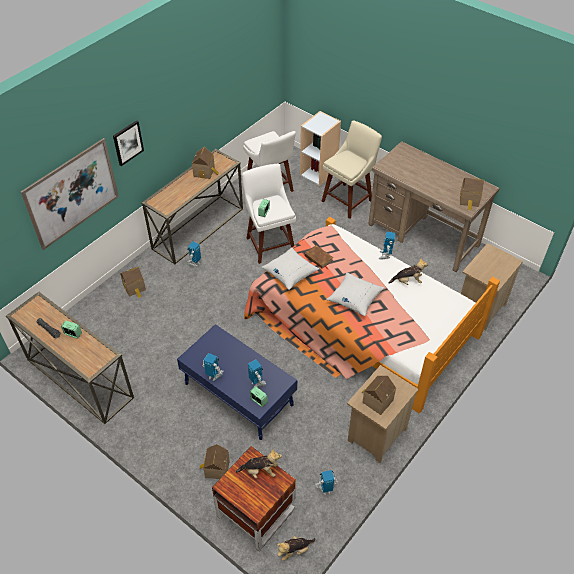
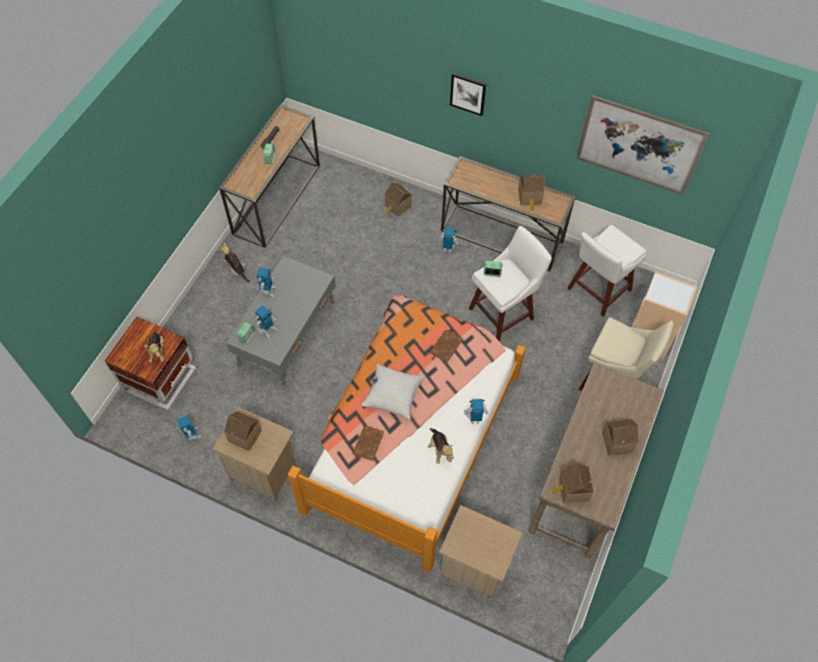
camera: 75 degrees right, 10 degrees up
(72, 193) = (391, 80): picture -> picture (639, 145)
(215, 469) = (200, 335): toy house -> toy house (616, 441)
(238, 394) = (287, 332): blue coffee table -> grey coffee table
(290, 273) = (414, 323): grey pillow -> none
(294, 550) = (127, 420): plush toy -> plush toy (236, 269)
(395, 323) = (368, 444): none -> brown book

